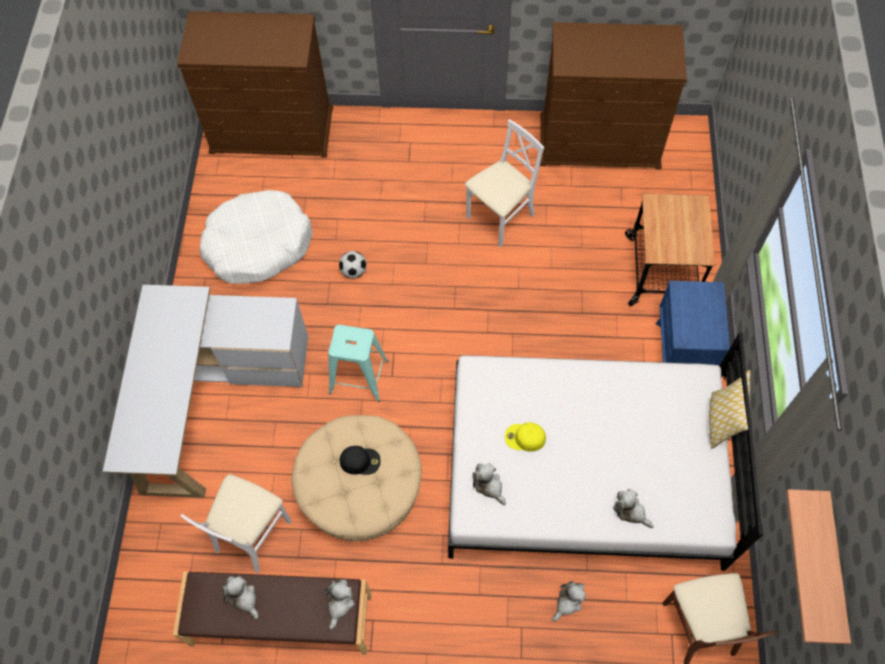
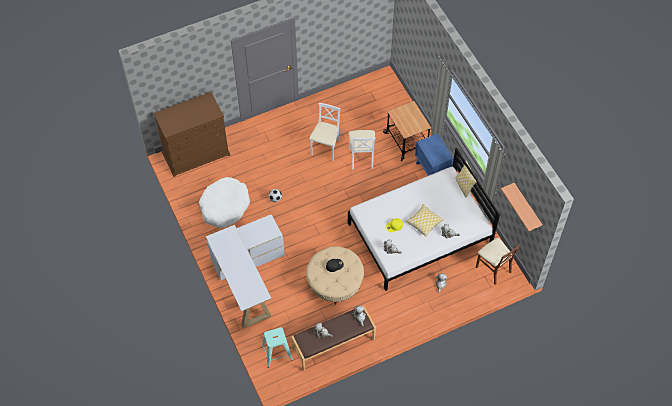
camera: 30 degrees left, 5 degrees down
(252, 533) = (301, 320): white chair -> white chair (361, 158)
(359, 377) = (305, 240): turquoise stool -> turquoise stool (277, 353)
(591, 460) = (424, 222): none -> pillow
(600, 141) = (349, 96): brown dresser -> none

